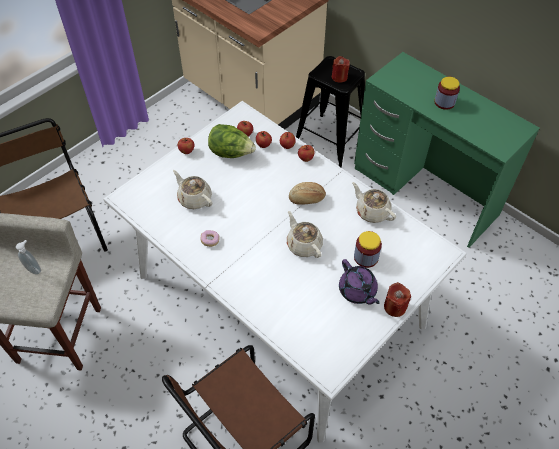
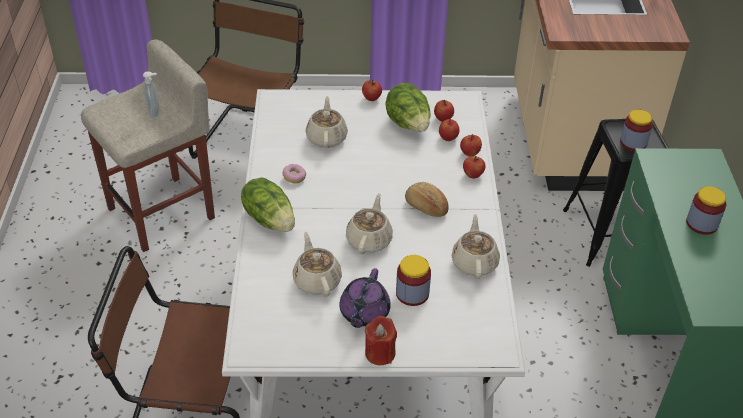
camera: 45 degrees right, 10 degrees down
(232, 280) = (270, 219): none -> lettuce
(309, 294) = (317, 280): none -> beige teapot
(339, 77) = (633, 142): red candle -> jar

